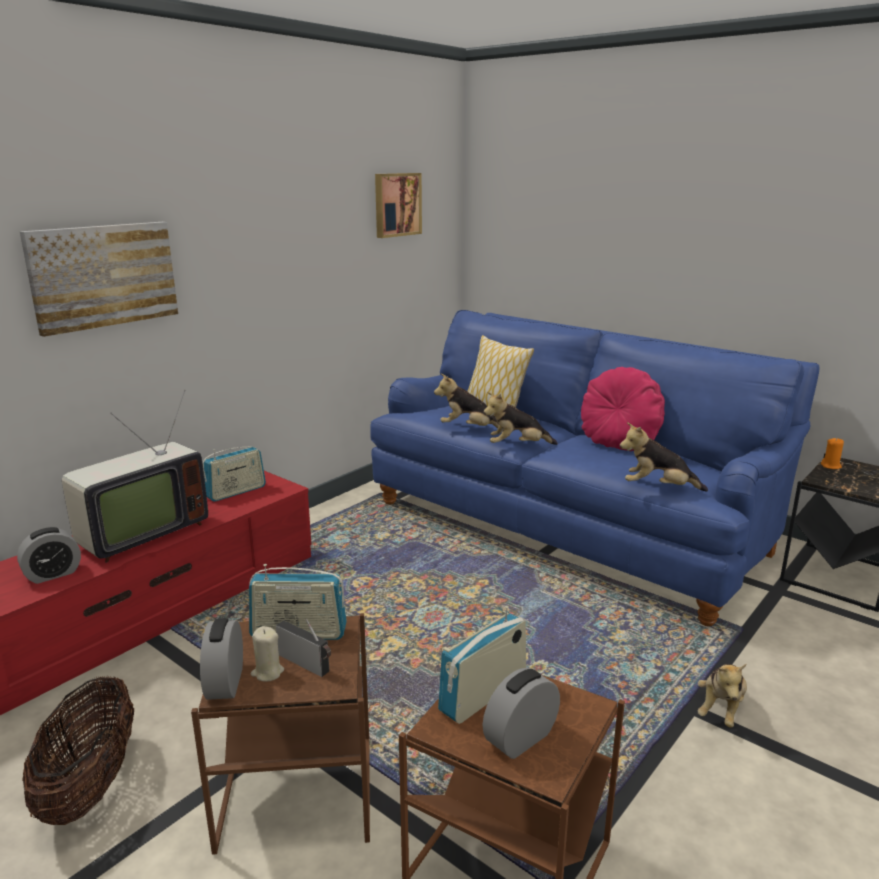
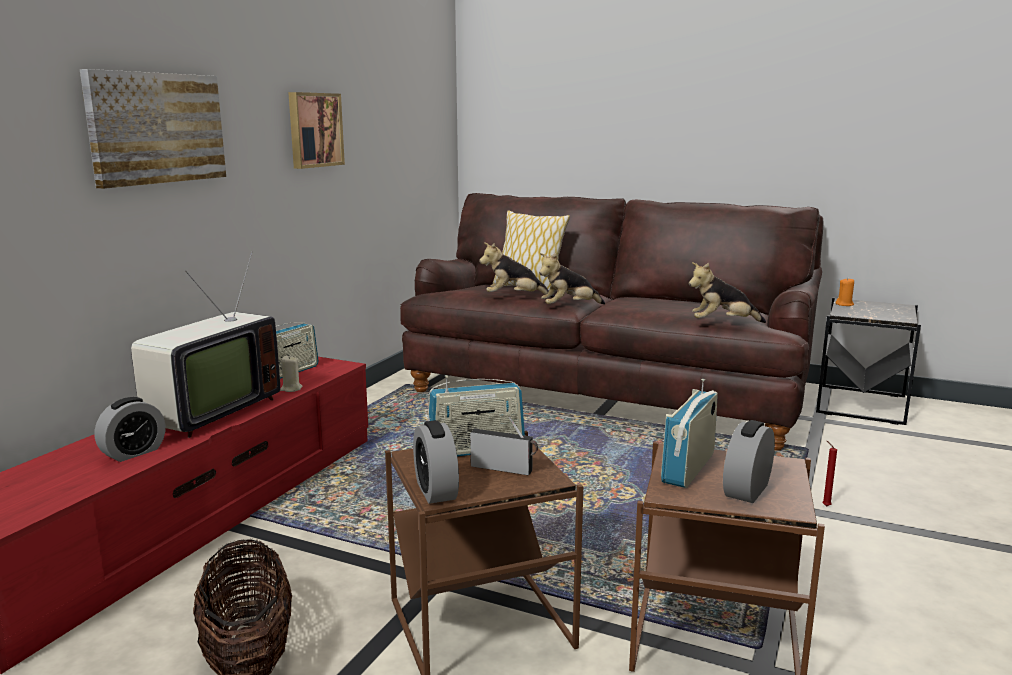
camera: 15 degrees left, 5 degrees down
(267, 672) = (471, 479): beige candle -> beige candle (291, 389)
(396, 204) = (405, 86): picture -> picture (314, 130)
(571, 522) = (609, 389): blue sofa -> brown sofa
(619, 445) = (663, 300): pink pillow -> none
(721, 709) = (825, 506): plush toy -> red candle

